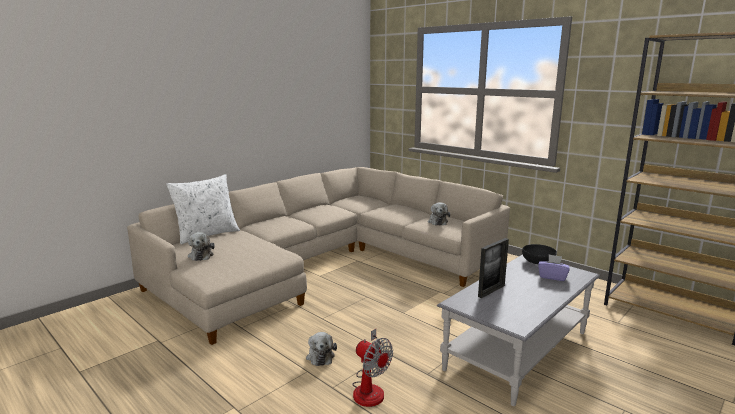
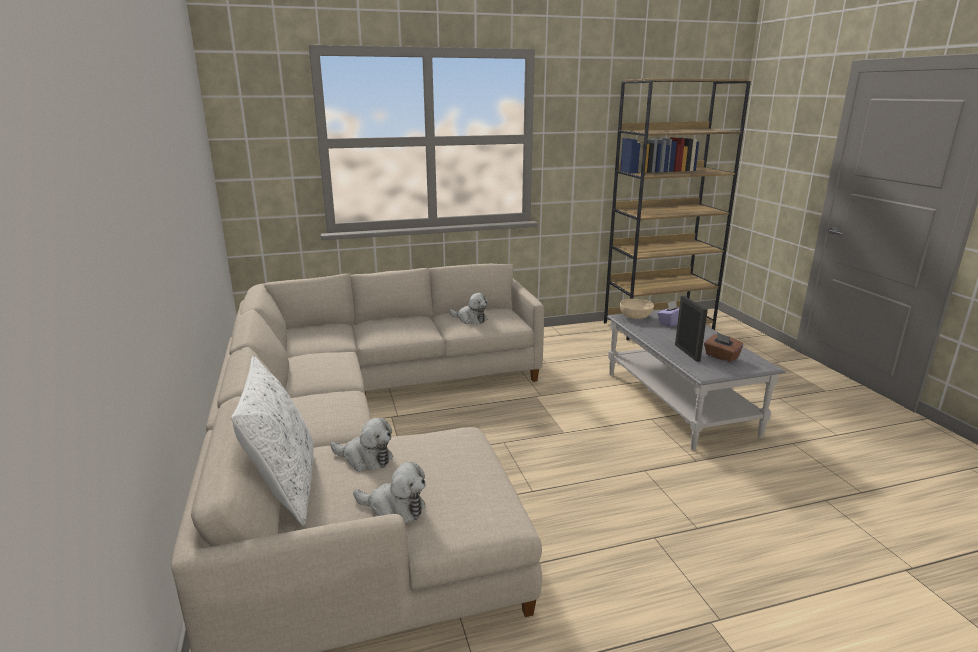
camera: 60 degrees left, 5 degrees up
(320, 356) = (625, 518): plush toy -> plush toy (365, 459)
(370, 388) = (708, 502): fan -> none
(506, 305) = (721, 357): none -> brown tissue box
(538, 262) = (635, 317): black bowl -> beige bowl

